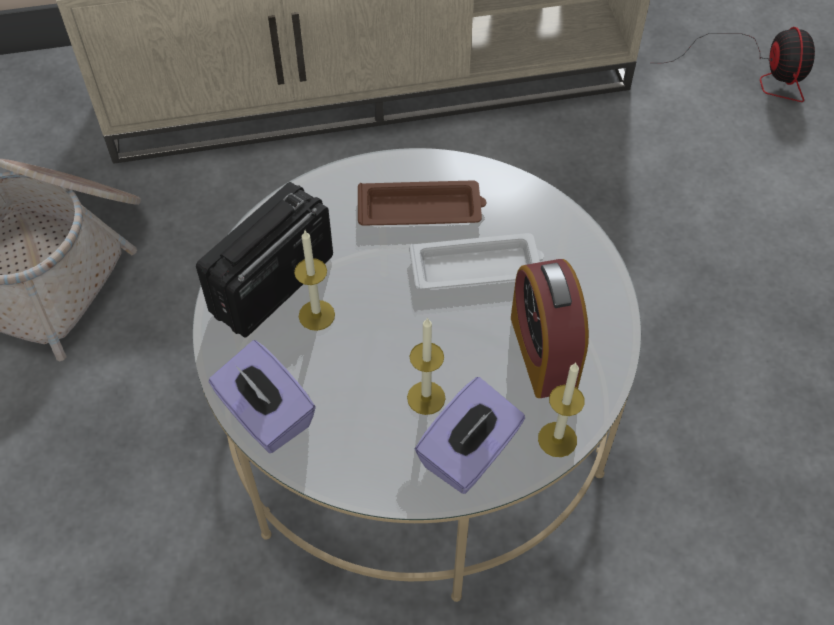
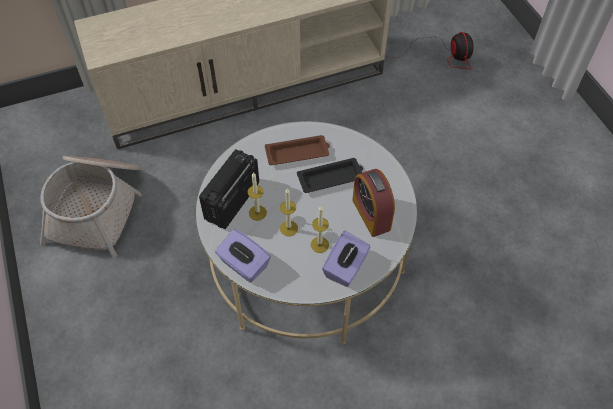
camera: 10 degrees left, 0 degrees up
(477, 267) = (331, 178): white tray -> black tray
(557, 439) = (385, 254): candle -> candle (288, 228)

